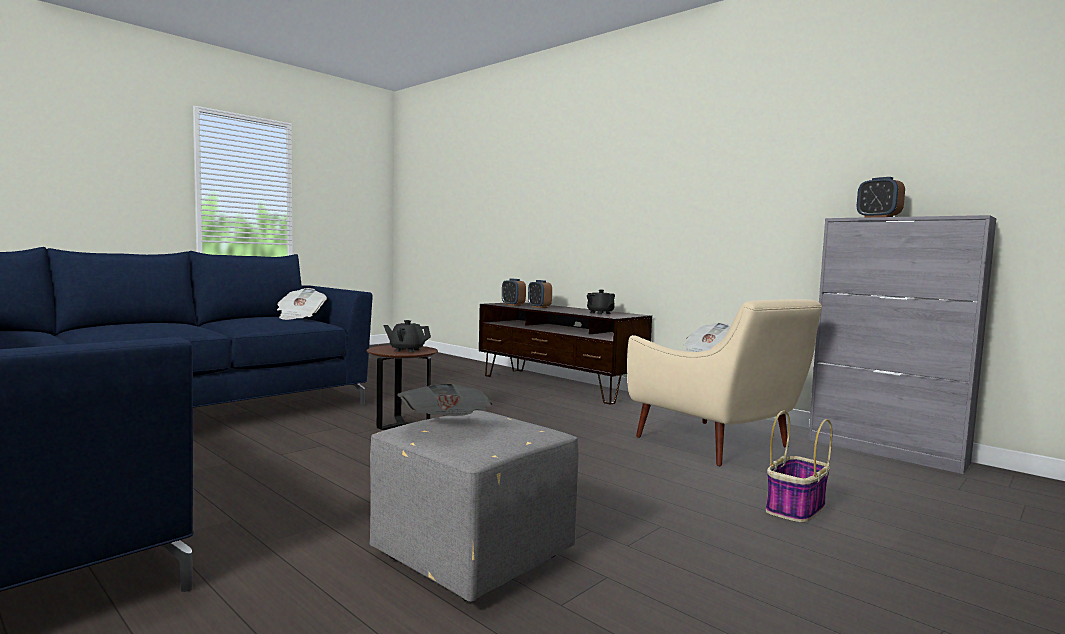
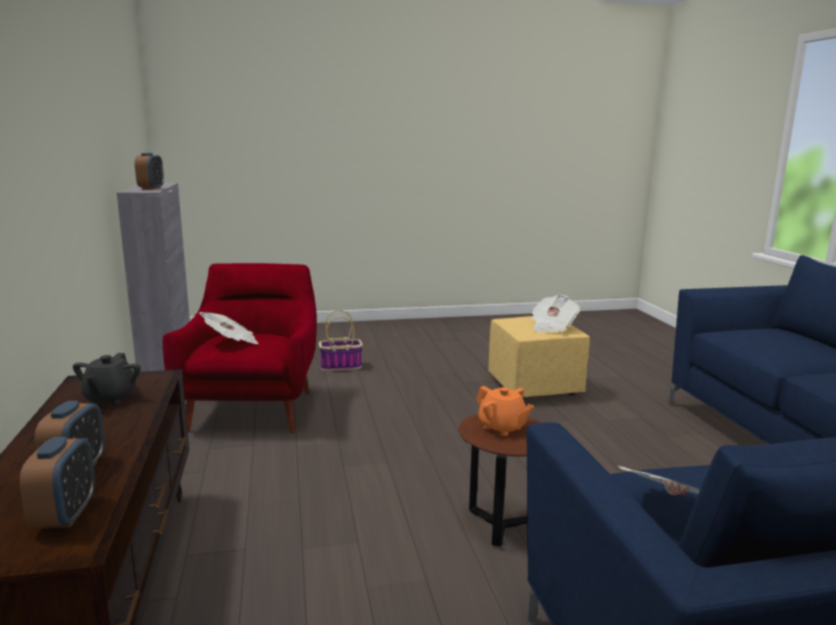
camera: 145 degrees left, 10 degrees up
(407, 350) = (502, 427): black teapot -> orange teapot
(470, 557) = (536, 387): grey ottoman -> yellow ottoman
(717, 444) = (253, 408): beige armchair -> red armchair

